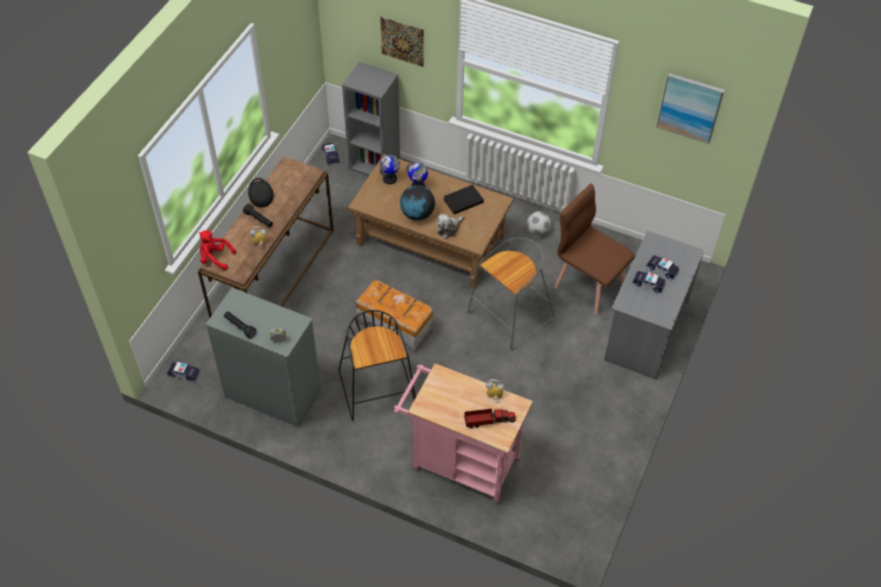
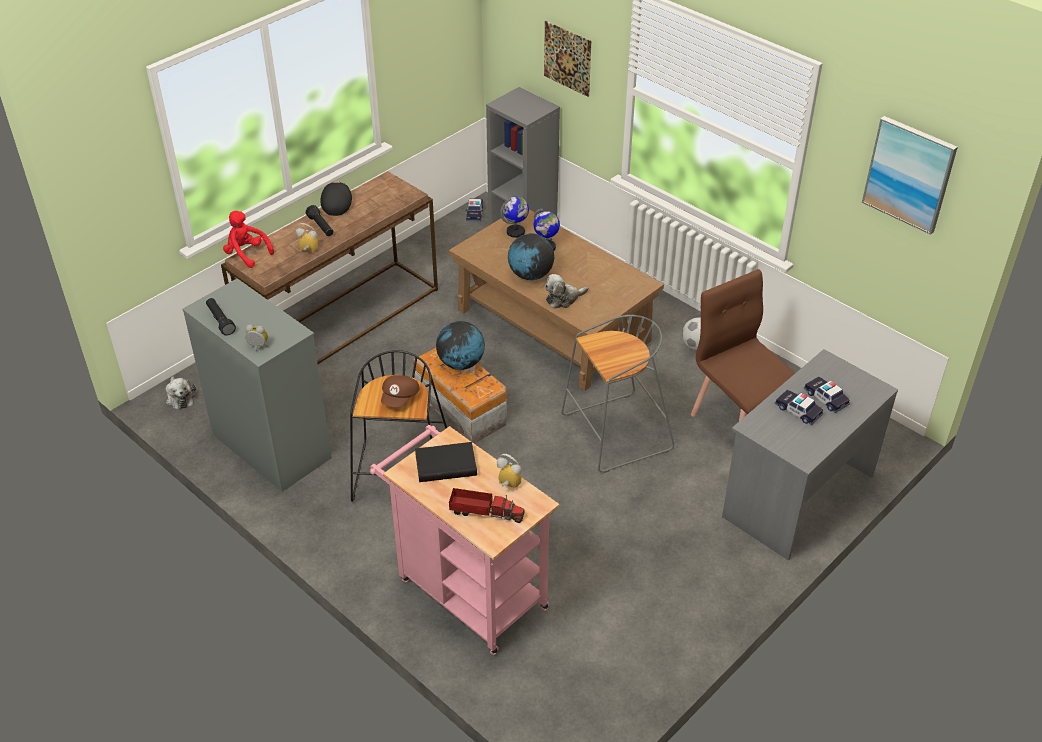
camera: 20 degrees right, 10 degrees down
(184, 373) = (180, 397): toy car -> plush toy
(381, 346) = (400, 398): none -> brown cap
(392, 296) = (461, 363): none -> globe
(463, 200) = (596, 273): black book -> black book (446, 464)

